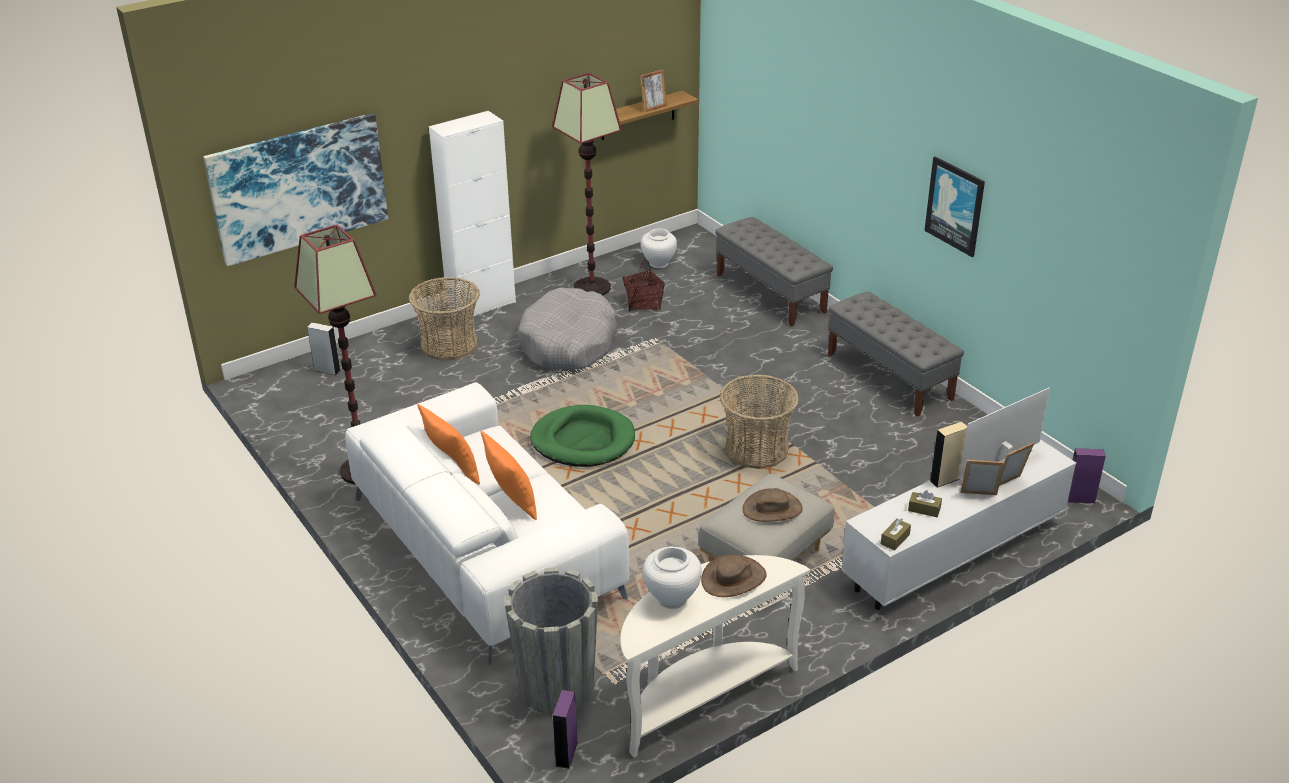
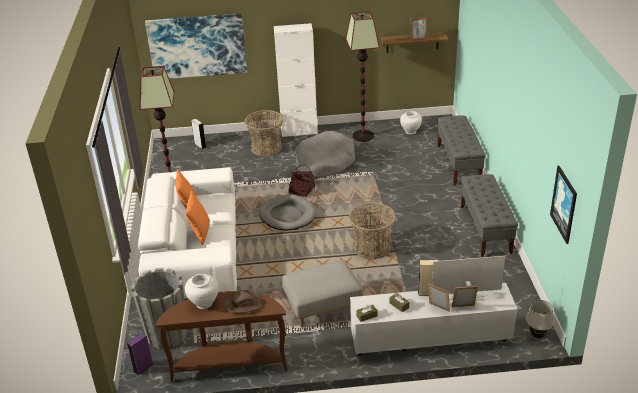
camera: 30 degrees right, 0 degrees up
(583, 440) = (287, 215): green dog bed -> grey dog bed
(643, 303) = (383, 151): basket -> basket (302, 191)
(701, 695) = (229, 365): white console table -> brown console table
(772, 509) = (324, 278): brown hat -> none
(955, 206) = (523, 131): picture -> picture (564, 204)
(1080, 499) = (537, 336): purple speaker -> white table lamp

